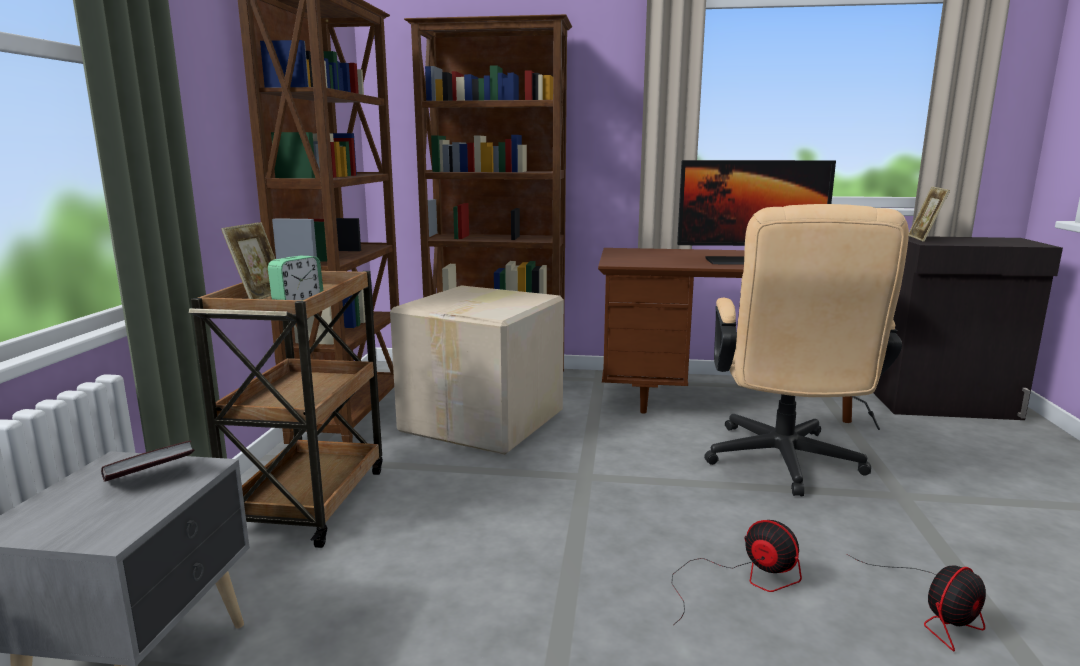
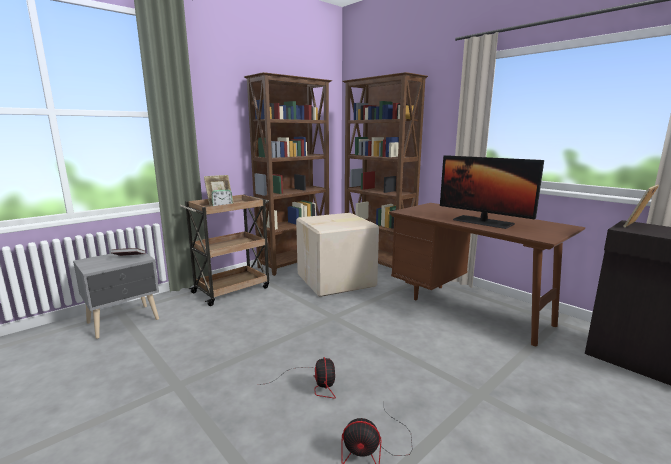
camera: 40 degrees right, 0 degrees up
(784, 465) = (440, 350): beige office chair -> none

